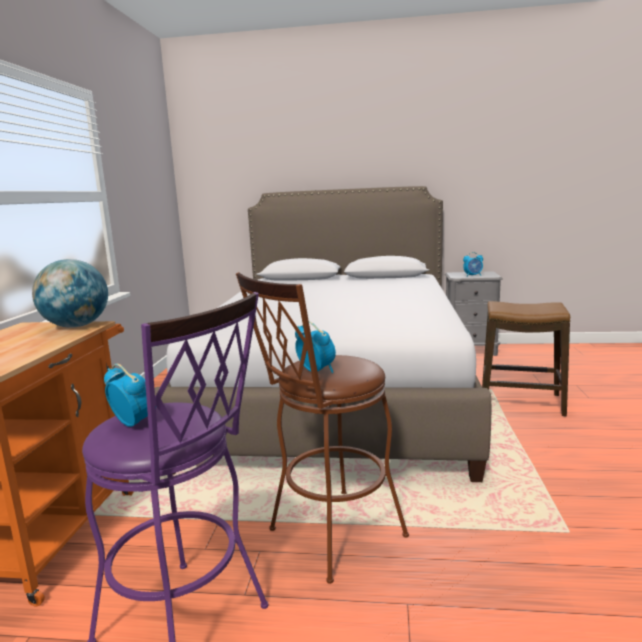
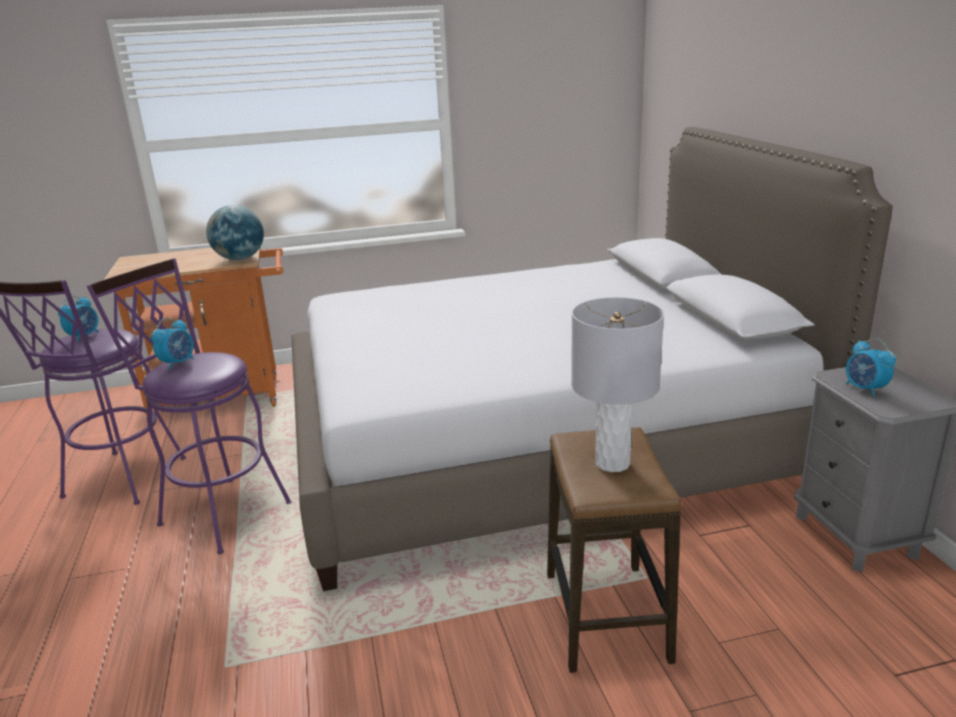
camera: 70 degrees right, 10 degrees up
(328, 537) = (218, 510): brown stool -> purple stool
(525, 307) = (612, 463): none -> grey table lamp

